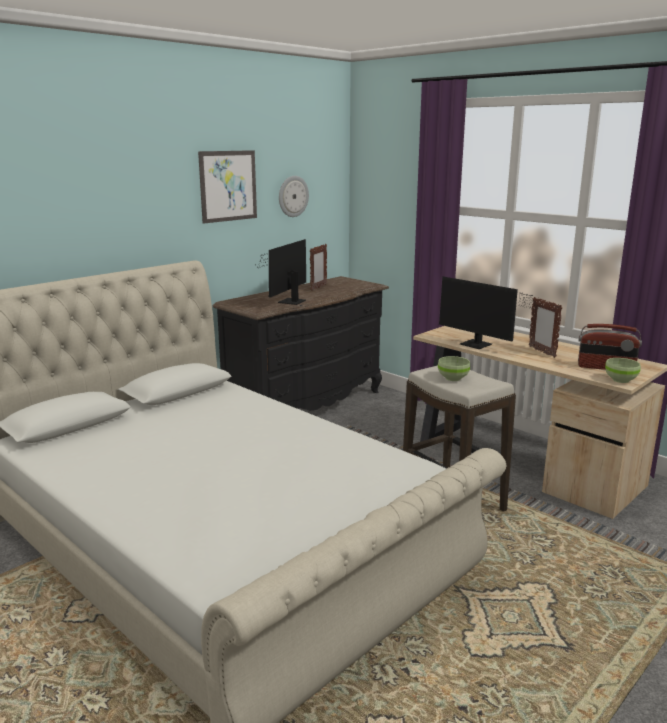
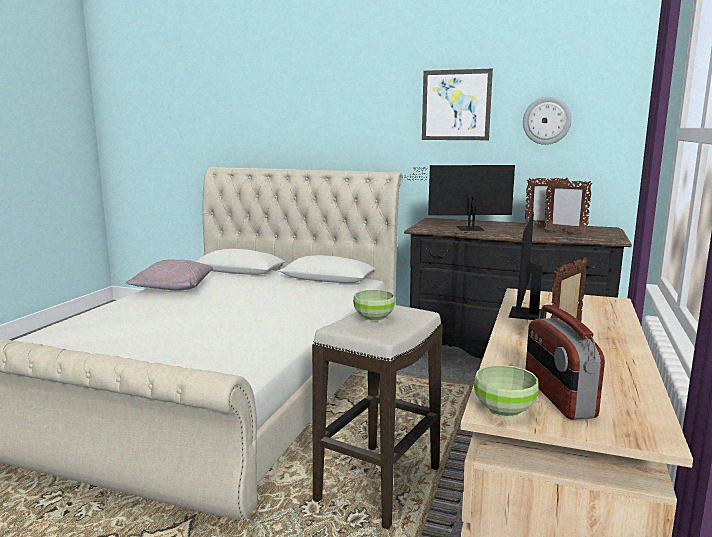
camera: 65 degrees right, 5 degrees down
(89, 471) = (172, 288): none -> purple pillow
(344, 288) = (564, 233): none -> picture frame

